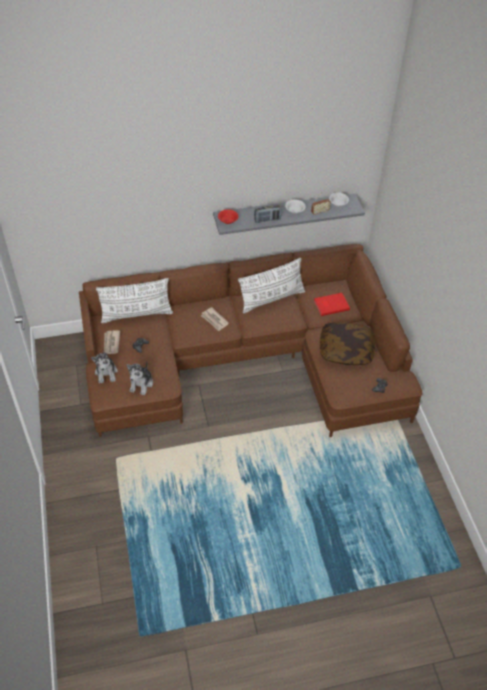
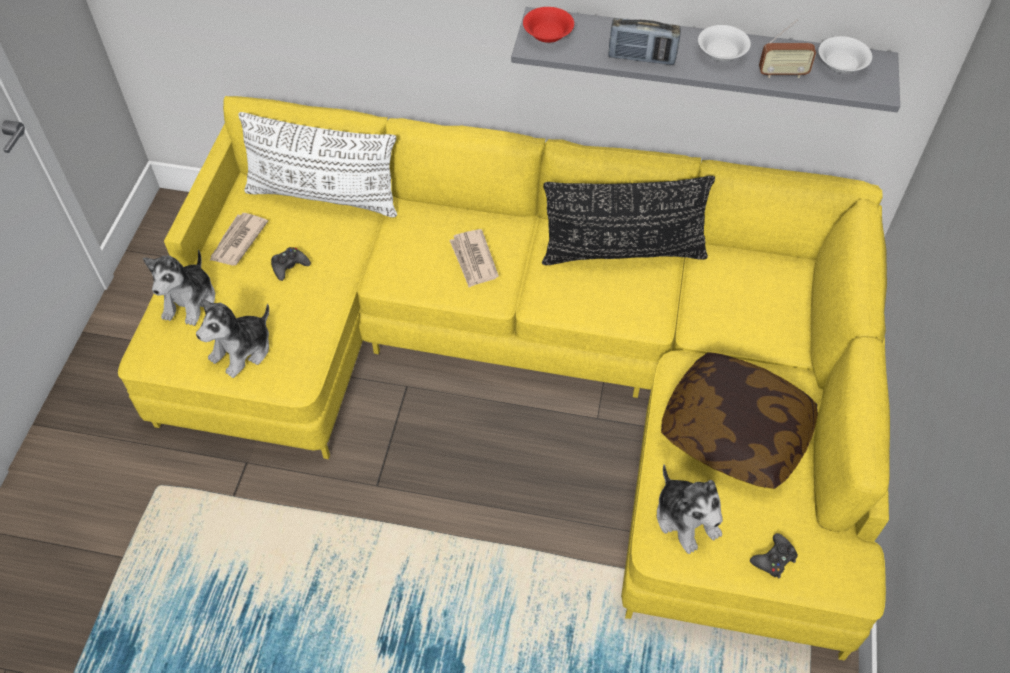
camera: 25 degrees right, 5 degrees up
(248, 360) = (536, 369): brown sofa -> yellow sofa
(271, 299) = (623, 252): white pillow -> black pillow
(330, 304) = (752, 308): red book -> none
(343, 385) = (686, 518): none -> plush toy

